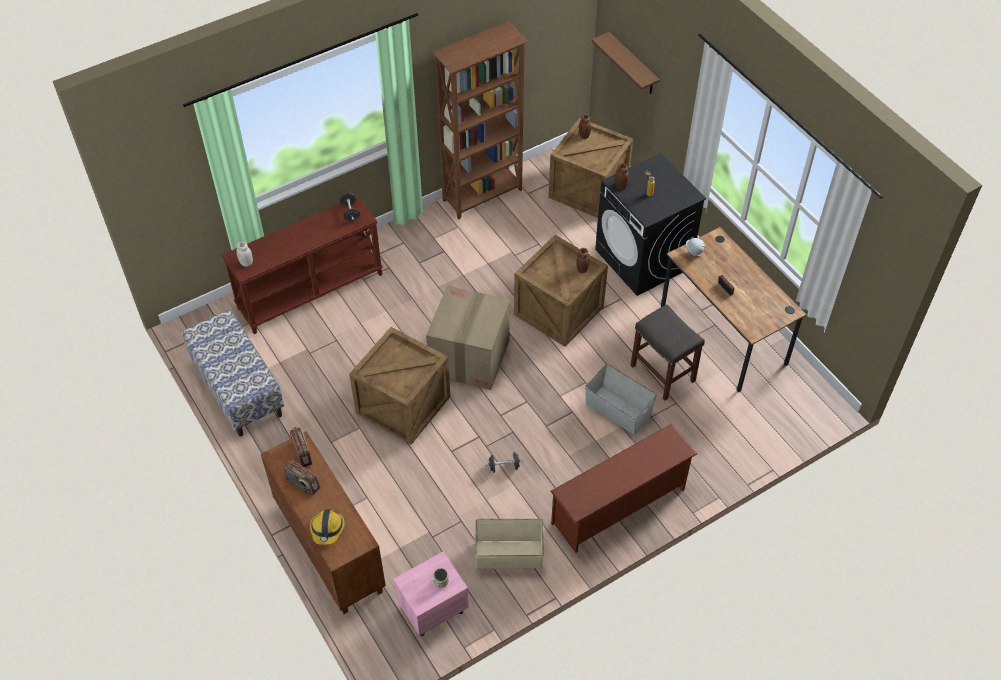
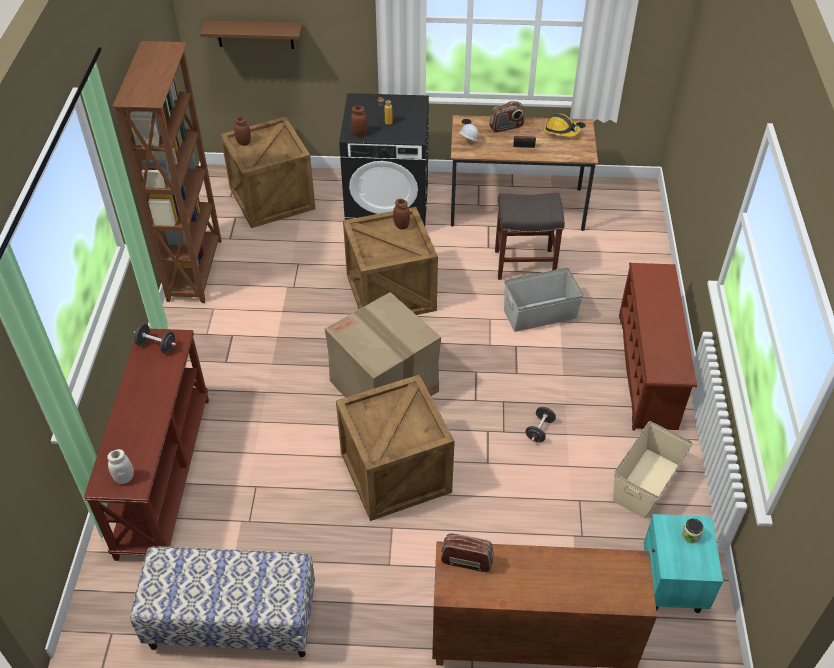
camera: 55 degrees left, 5 degrees down
(302, 484) = (512, 583): radio -> radio (506, 127)
(327, 529) = (594, 590): hard hat -> hard hat (561, 131)
(432, 609) = (672, 584): pink nightstand -> turquoise nightstand

